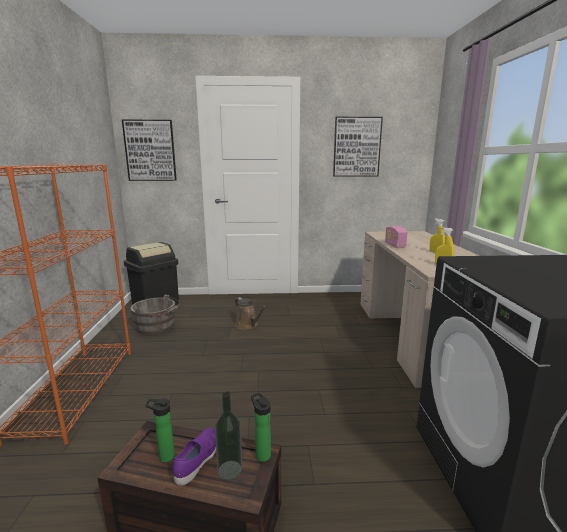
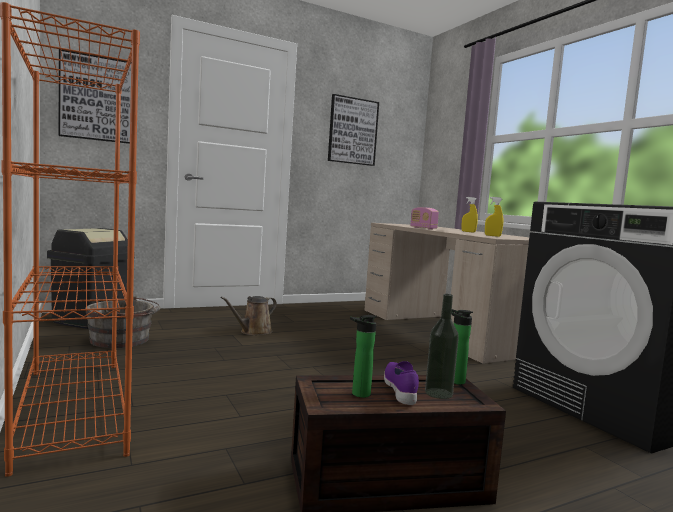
camera: 25 degrees left, 10 degrees down
(248, 325) = (253, 332): brown watering can -> brown watering can turned 105 degrees clockwise

